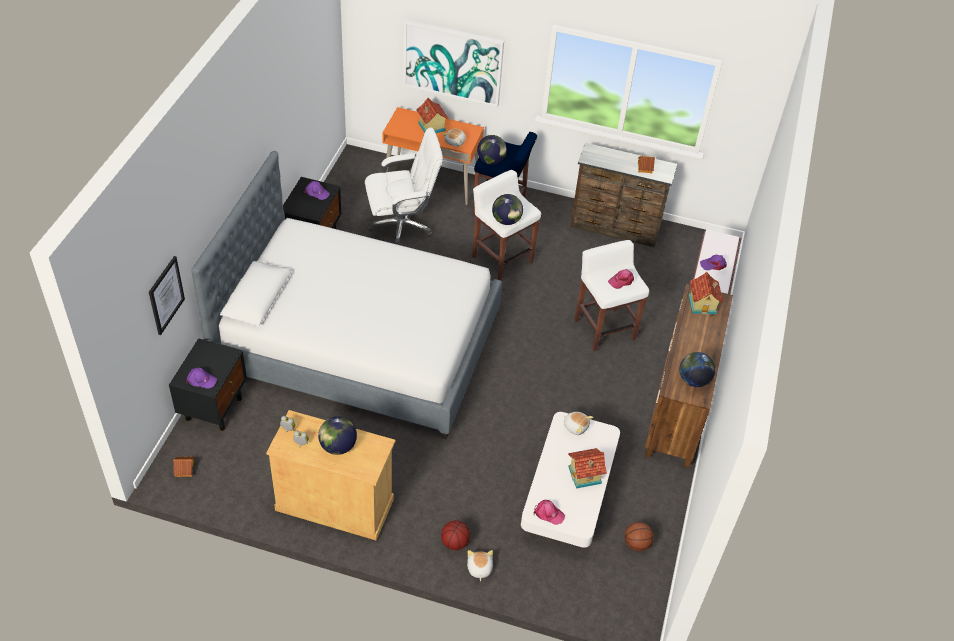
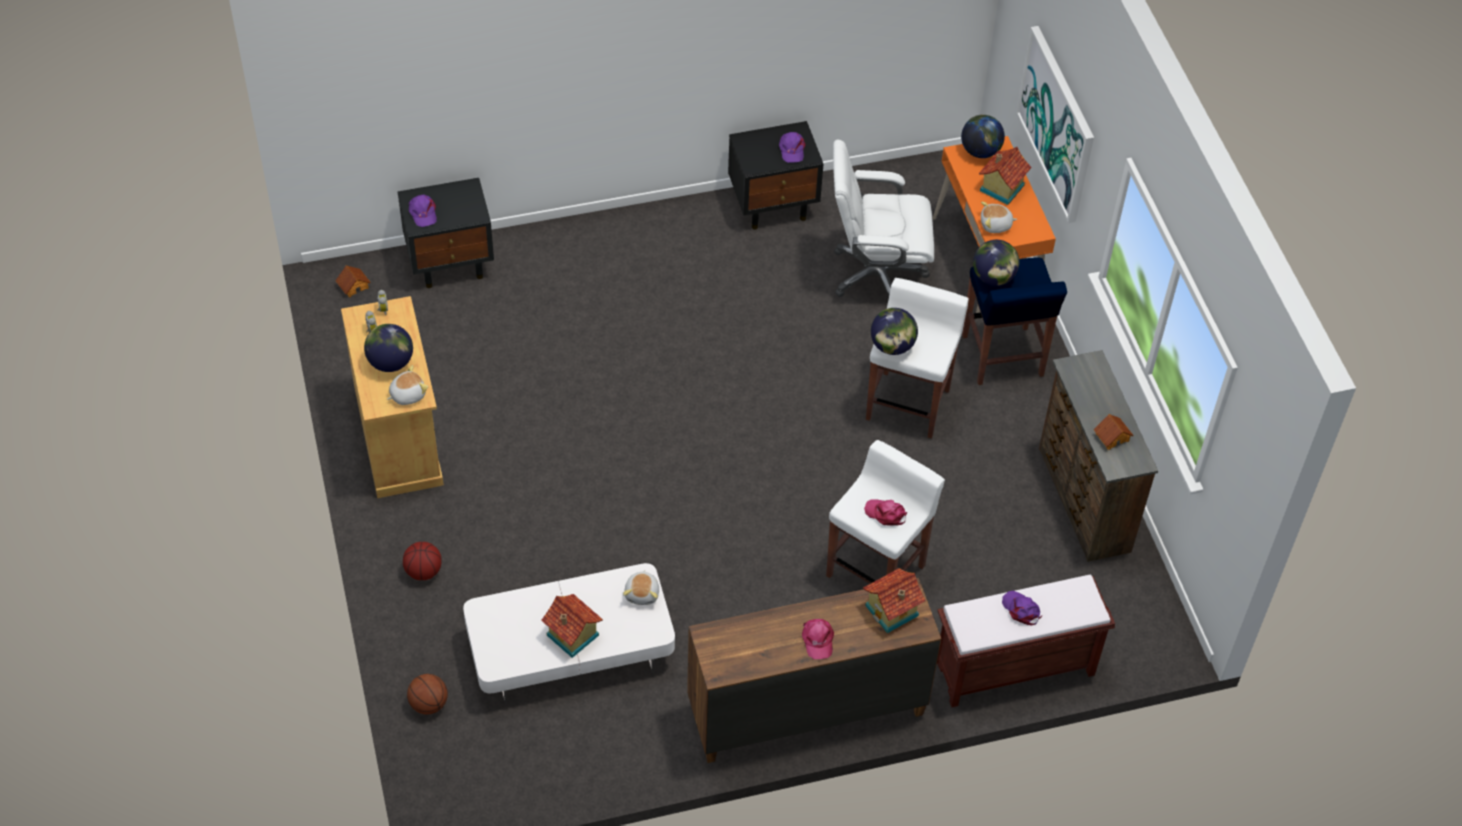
camera: 60 degrees right, 5 degrees up
(166, 295) = (426, 94): picture -> none
(358, 343) = (645, 335): bed -> none
(401, 226) = (876, 274): white office chair -> white office chair turned 135 degrees clockwise
(479, 568) = (404, 611): plush toy -> plush toy (407, 394)
(548, 513) = (489, 624): pink cap -> pink cap (817, 640)
(636, 544) = (546, 754): basketball -> basketball (428, 704)
(693, 380) = (742, 653): globe -> globe (980, 151)

